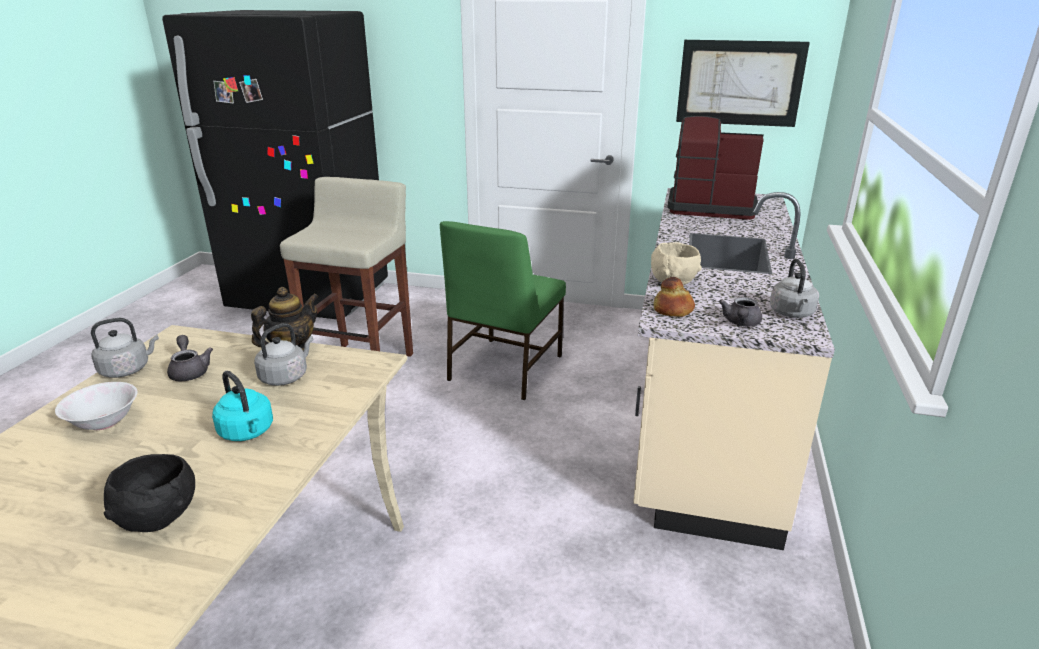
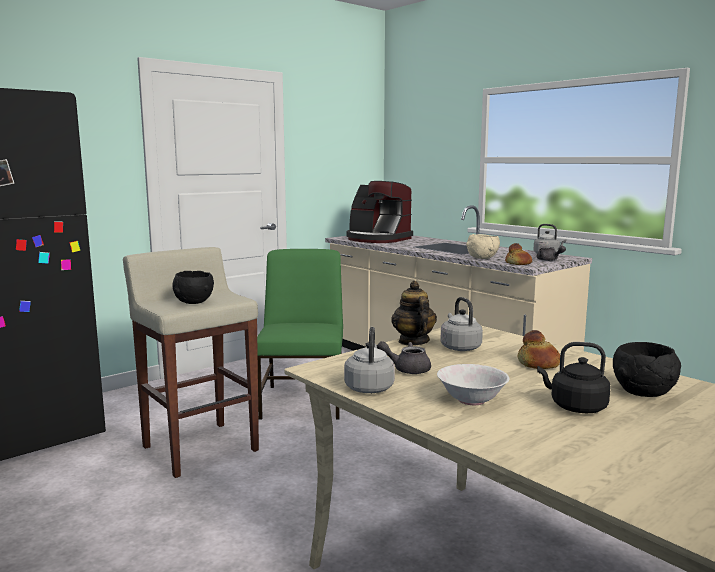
camera: 55 degrees left, 15 degrees down
(95, 481) = (575, 407): none -> black kettle
(248, 432) = (539, 363): turquoise kettle -> bread
(327, 236) = (193, 303): none -> black bowl
(504, 368) = (304, 401): green chair -> green chair turned 150 degrees counterclockwise
(709, 207) = (377, 239): coffee machine -> coffee machine turned 105 degrees counterclockwise
(739, 83) = (341, 163): picture -> none

